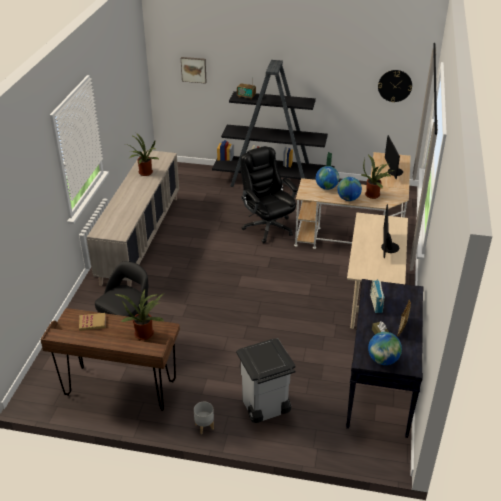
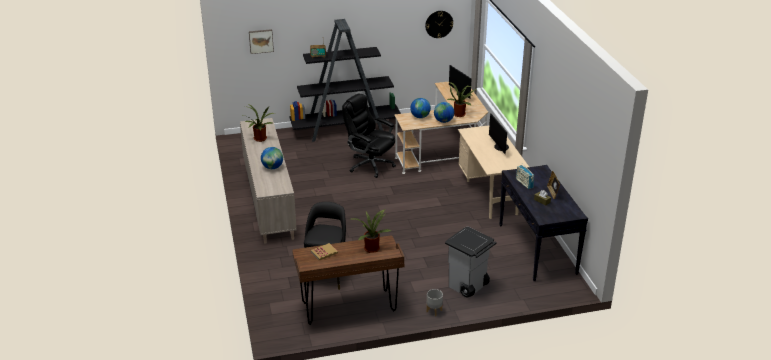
camera: 25 degrees left, 5 degrees down
(383, 360) = (555, 215): globe -> globe (272, 167)

